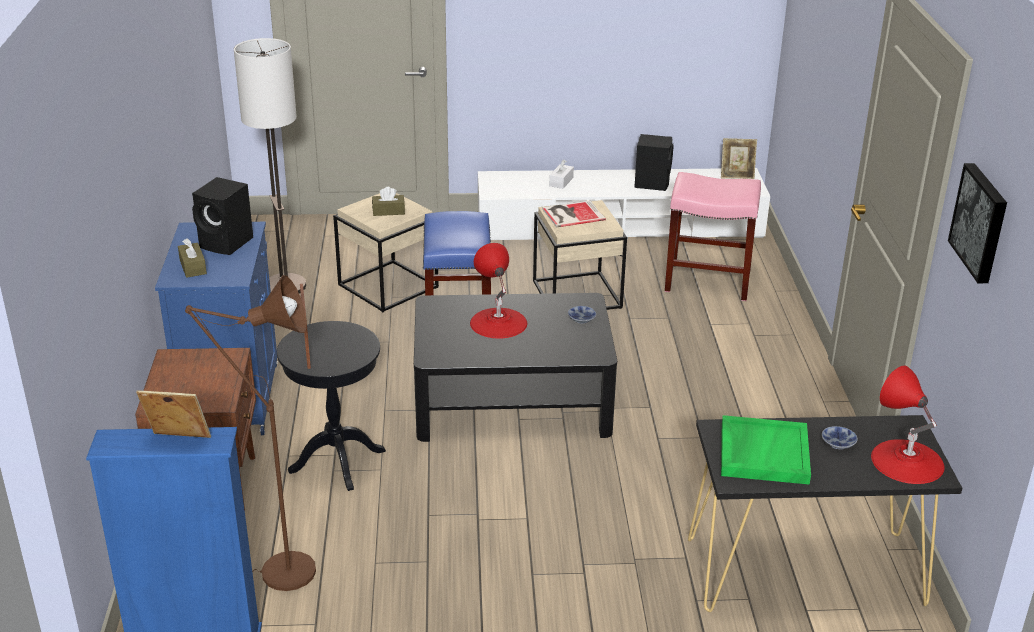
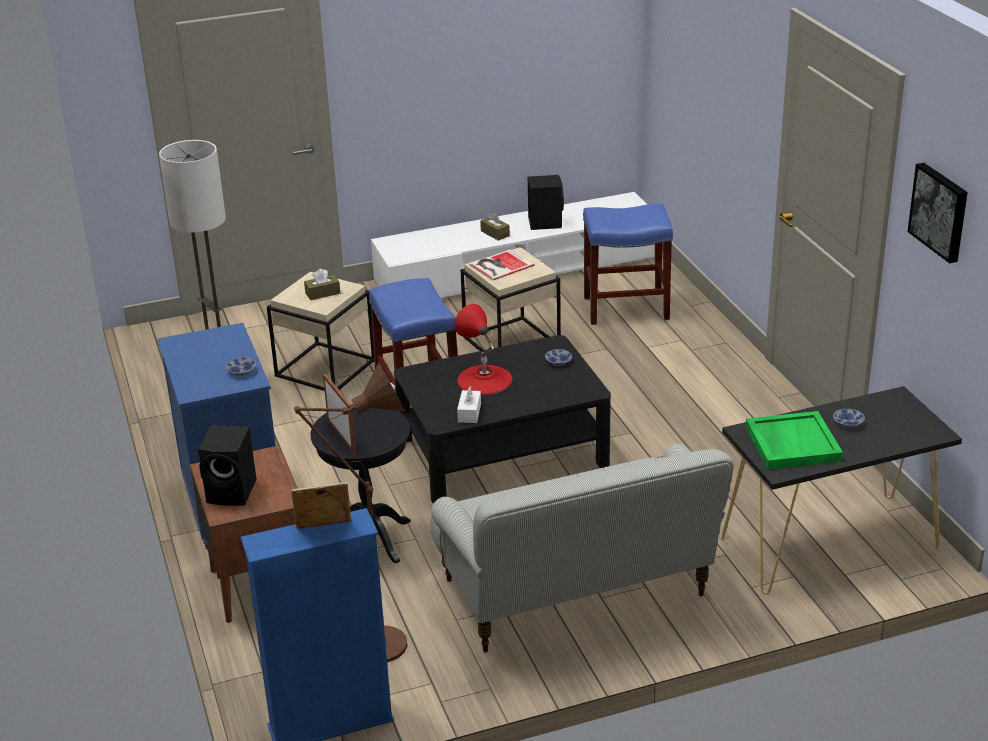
camera: 15 degrees left, 0 degrees up
(193, 267) = (203, 378): brown tissue box -> brown tissue box (495, 233)
(227, 243) = (221, 350): black speaker -> black speaker (233, 492)
(232, 266) = (241, 371): none -> bowl
(510, 562) = (577, 592): none -> sofa
(561, 182) = (458, 236): white tissue box -> white tissue box (469, 413)
(708, 281) = (626, 308): pink stool -> blue stool
(737, 176) = (620, 202): picture frame -> none
(907, 461) = (909, 426): red table lamp -> none

